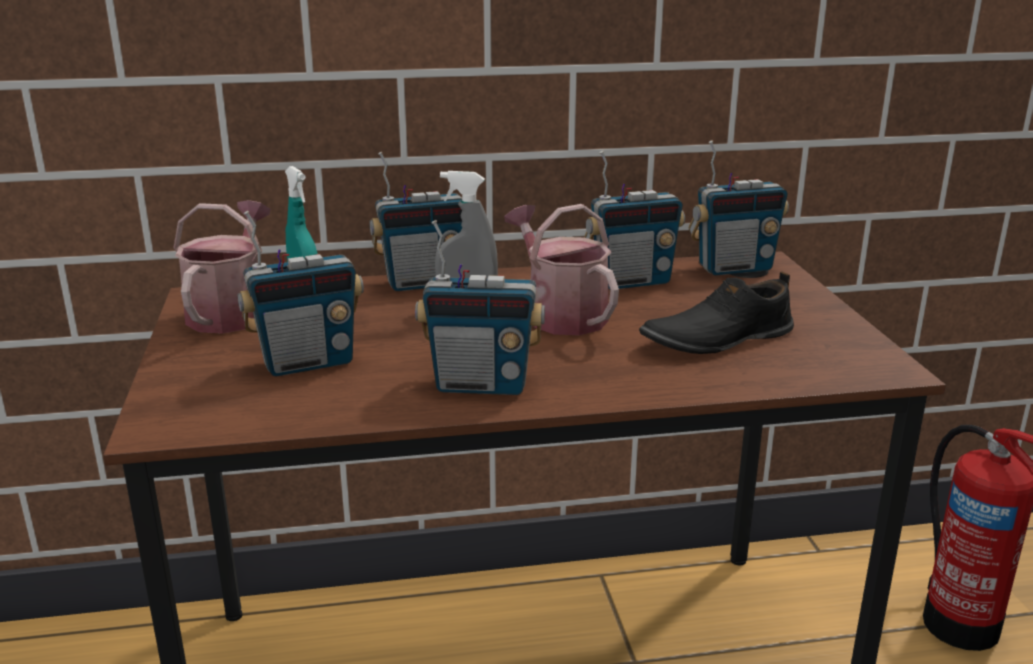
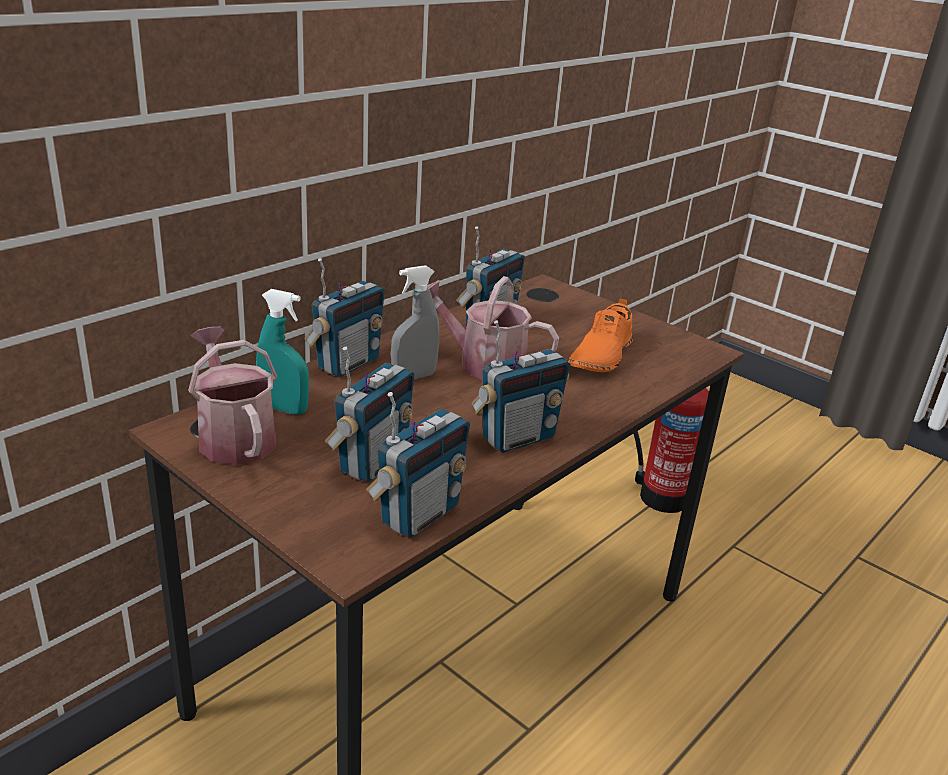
camera: 40 degrees left, 5 degrees up
(717, 339) = (600, 356): black shoe -> orange shoe
(734, 268) = (536, 295): radio -> radio (419, 514)

